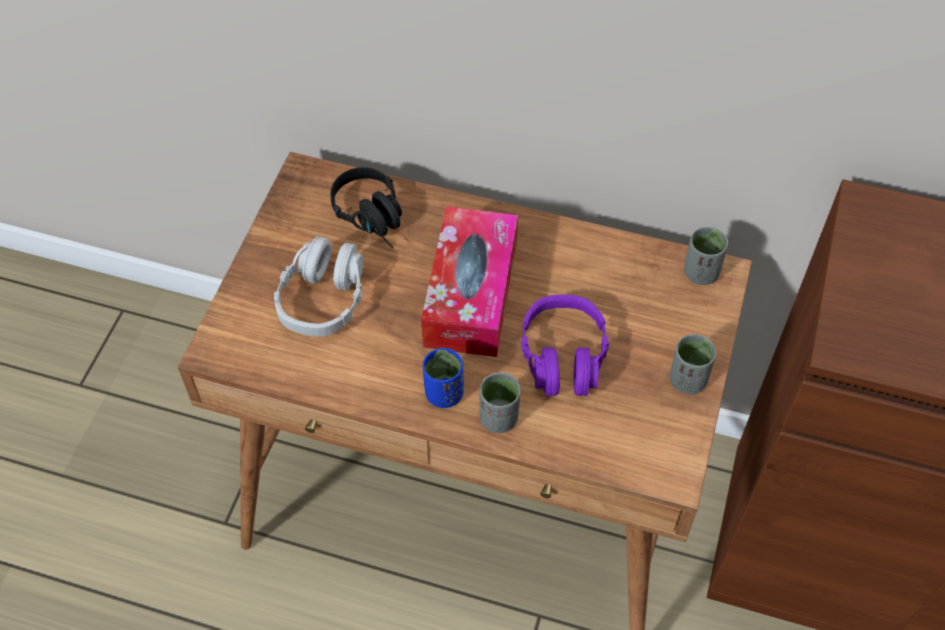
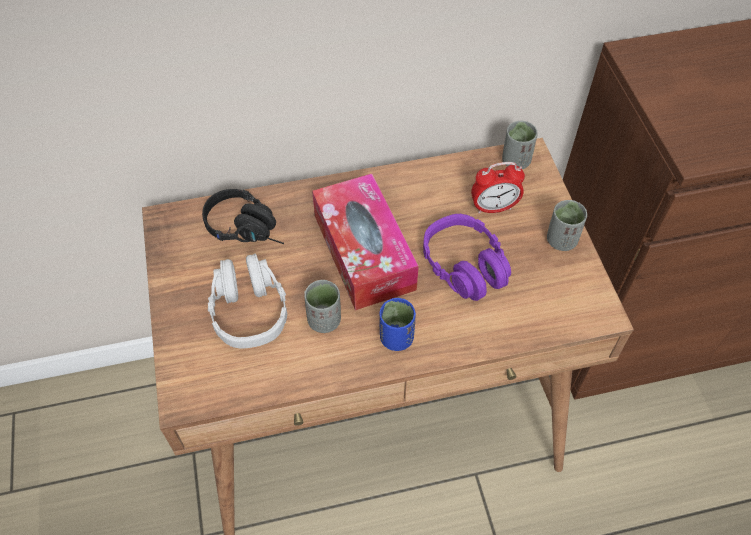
camera: 30 degrees left, 0 degrees up
(498, 418) = (450, 335): grey cup -> grey cup (324, 320)
(639, 311) = (493, 207): none -> alarm clock

